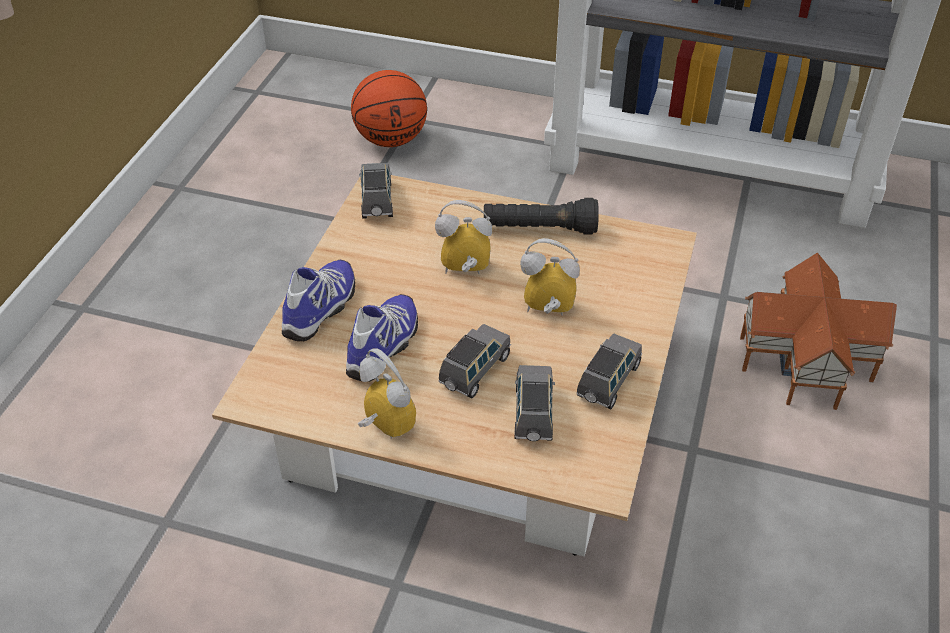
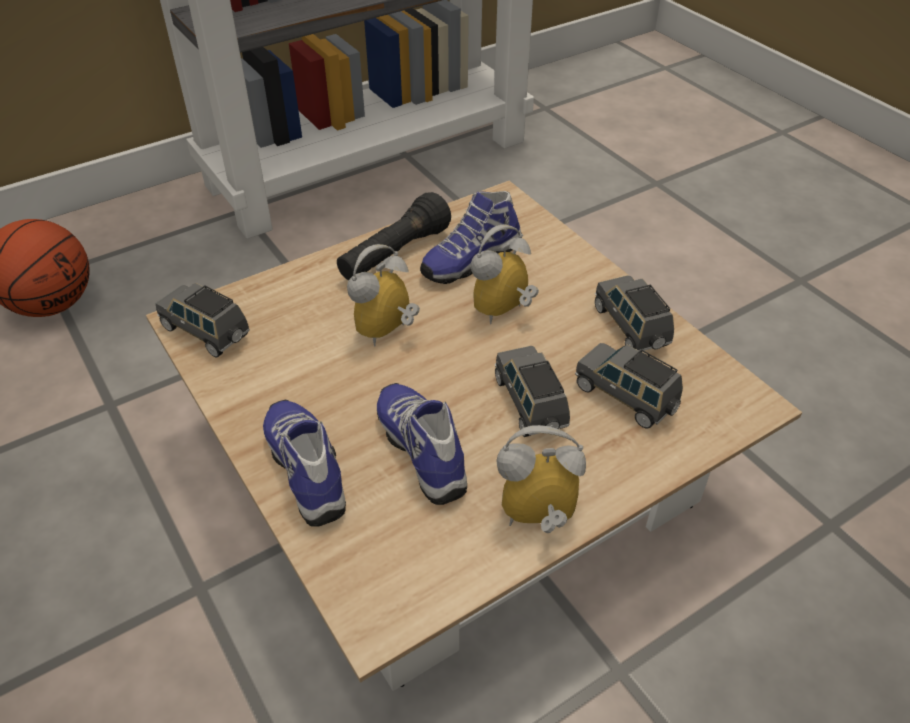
camera: 50 degrees left, 0 degrees up
(580, 264) = (469, 259): none -> shoe
(807, 361) = (616, 247): toy house -> none

